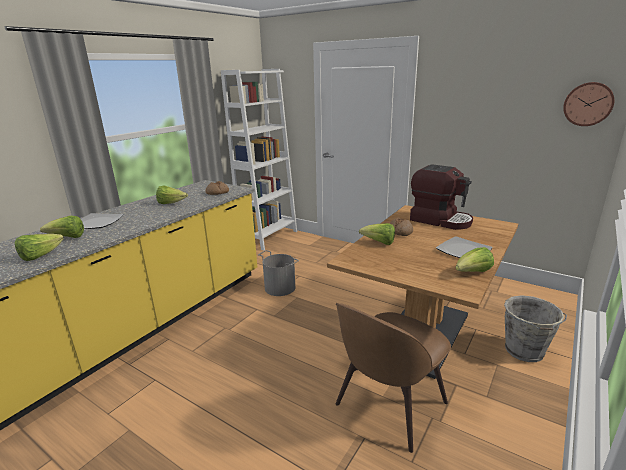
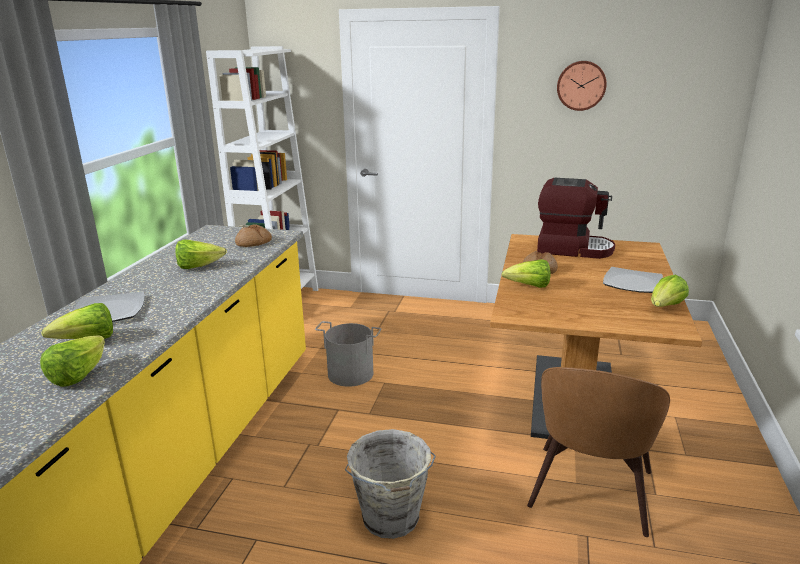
camera: 20 degrees left, 0 degrees up
(524, 352) = (693, 396): grey bucket -> grey bucket (391, 519)
(588, 104) = (710, 94): wall clock -> wall clock (581, 85)

